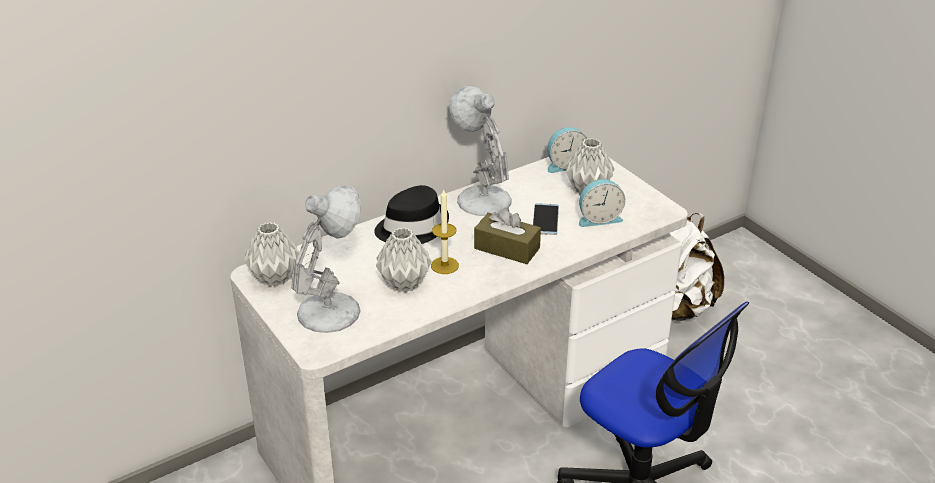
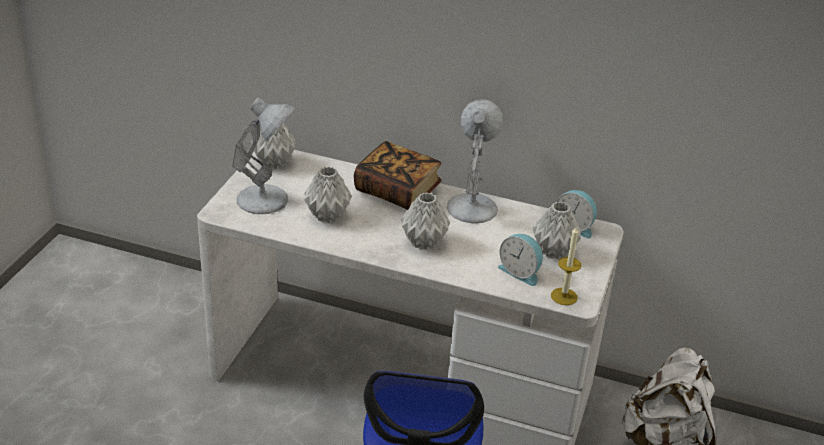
camera: 50 degrees right, 0 degrees up
(412, 227) = (397, 191): black hat -> book
(444, 265) = (369, 224): candle -> candle (564, 296)
(507, 248) = (424, 243): brown tissue box -> grey vase
(545, 219) = (485, 246): phone -> none

